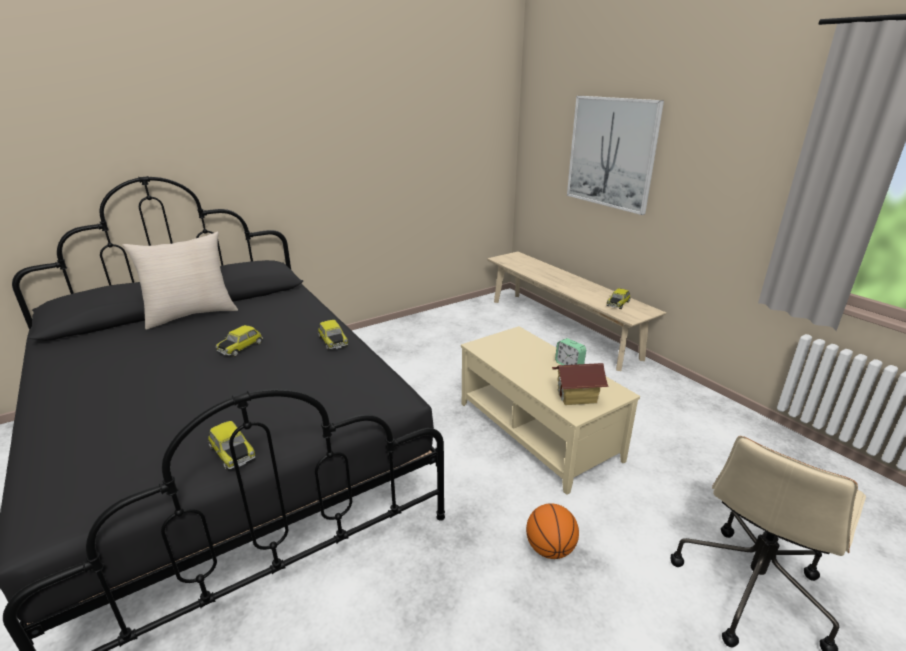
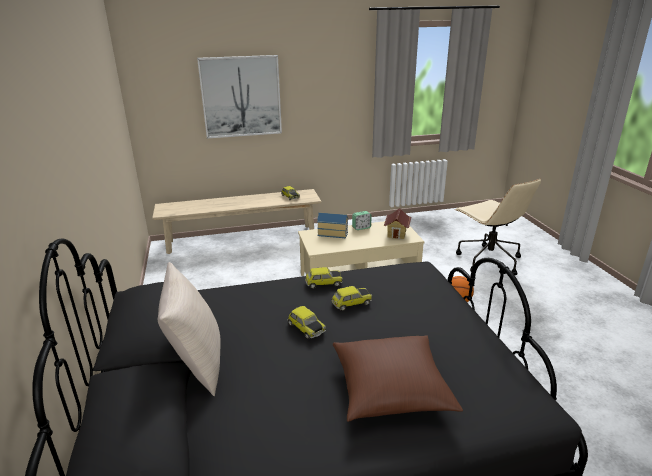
camera: 70 degrees left, 0 degrees up
(126, 407) = (390, 390): none -> brown pillow
(231, 453) = (468, 330): toy car -> toy car (351, 303)
(532, 348) = (332, 233): none -> toy house

